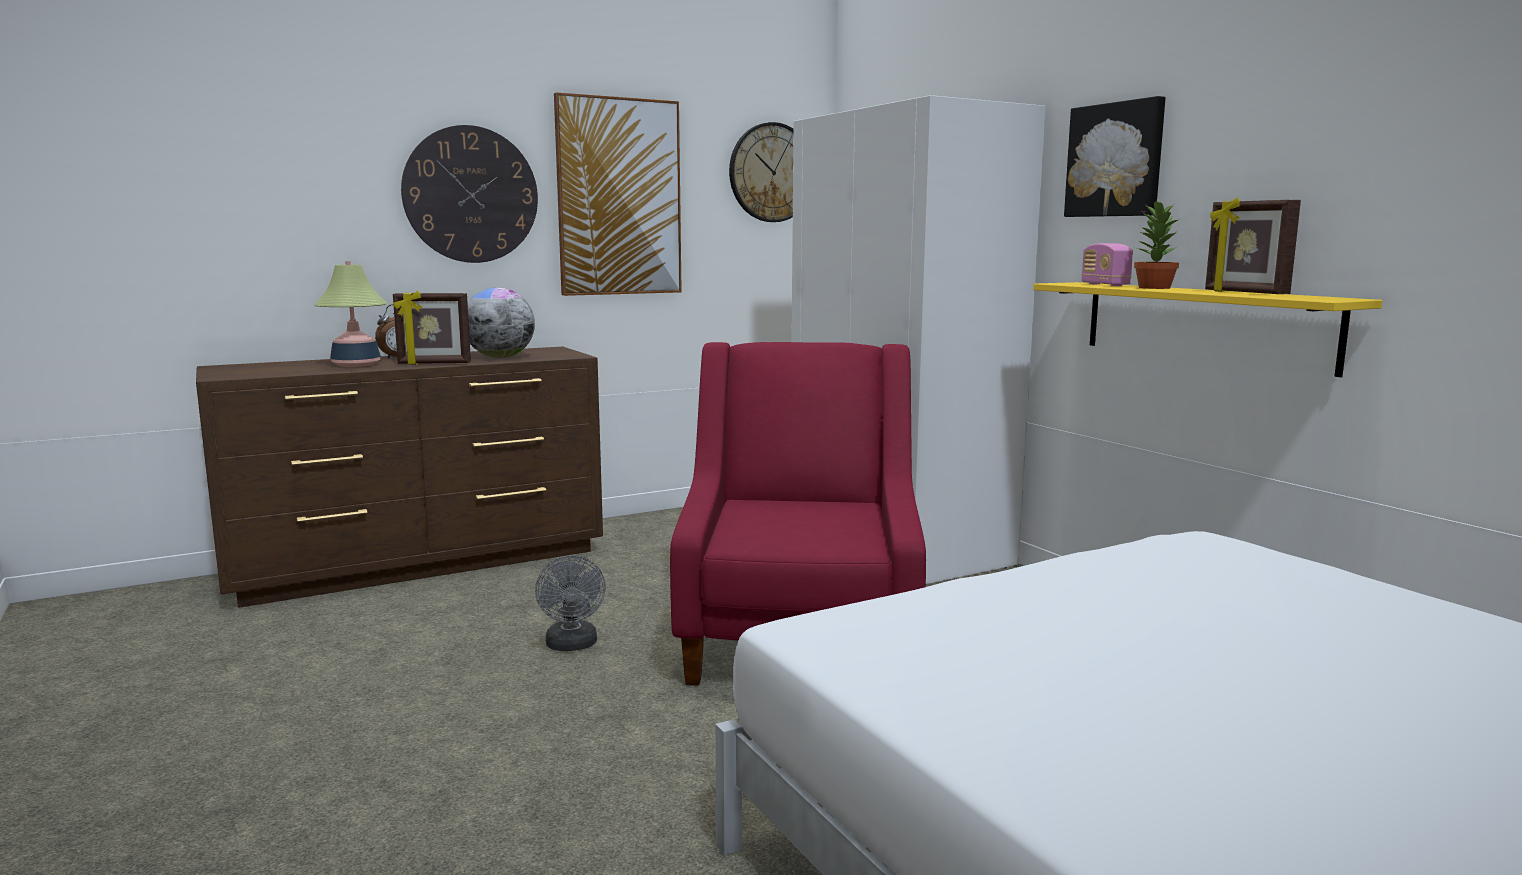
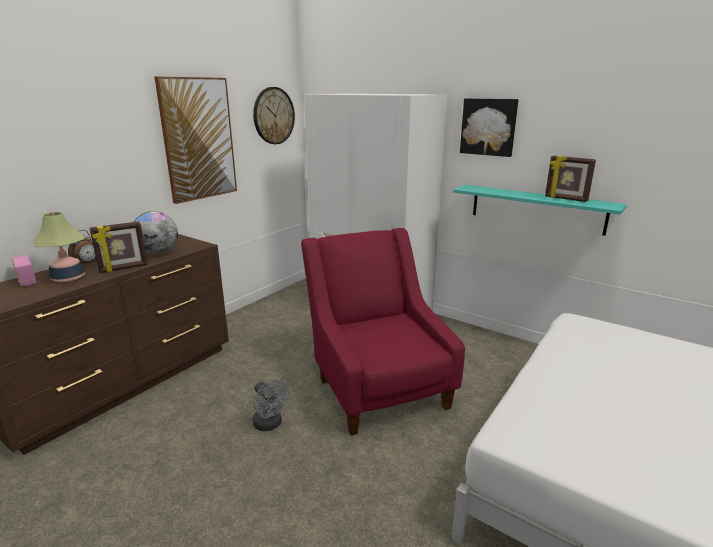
camera: 25 degrees left, 10 degrees up
(471, 195) = (111, 148): wall clock -> none
(1105, 285) = (488, 190): radio -> radio (27, 281)
(1153, 288) = (516, 193): potted plant -> none
(1204, 324) = (536, 209): yellow shelf -> turquoise shelf

